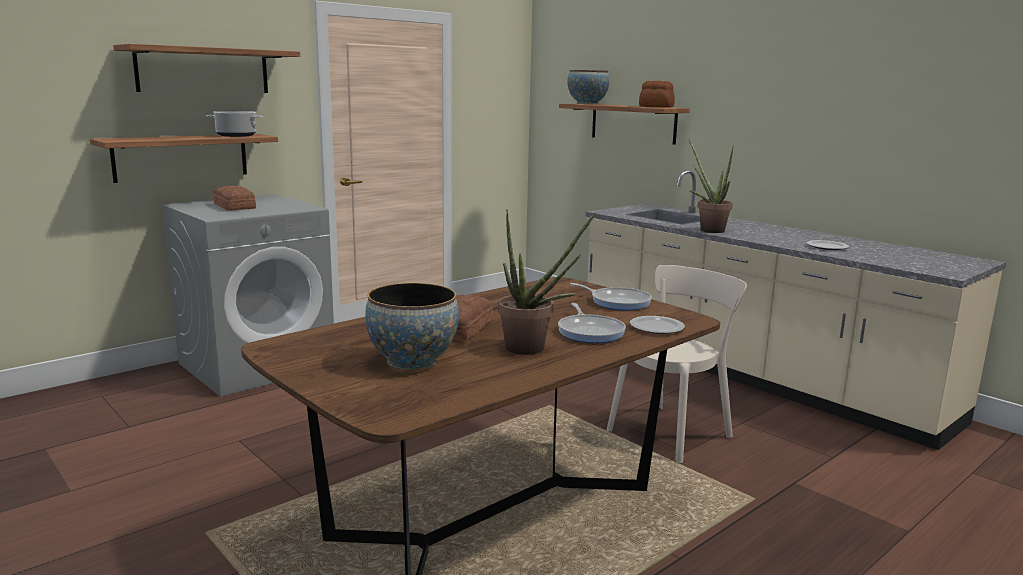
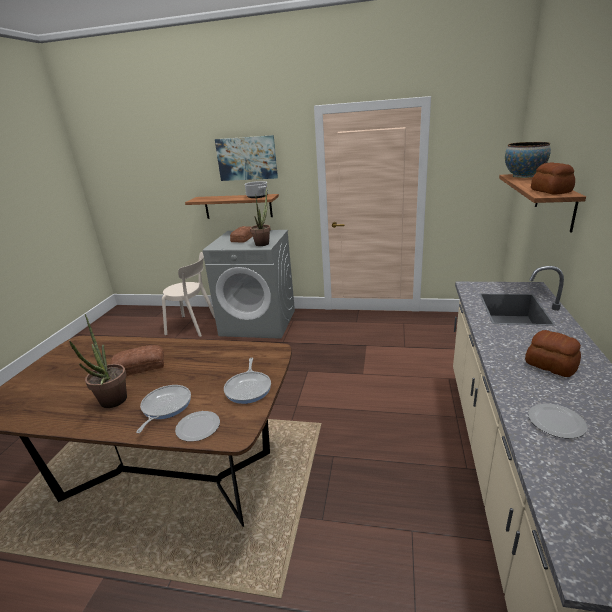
camera: 55 degrees right, 10 degrees up
(203, 70) = (247, 158): shelf -> picture
(412, 361) = (70, 381): bowl -> none
(590, 332) = (165, 407): frying pan -> frying pan turned 150 degrees clockwise
(672, 431) = (347, 497): beige chair -> beige chair (194, 326)
(708, 229) = (495, 340): potted plant -> potted plant (263, 243)
(763, 232) = (550, 365): none -> bread

